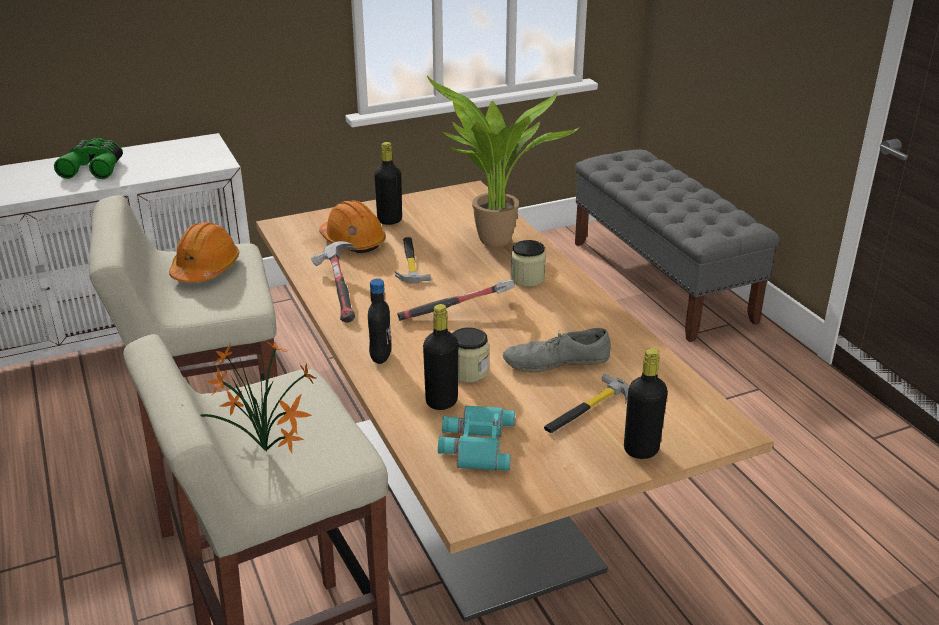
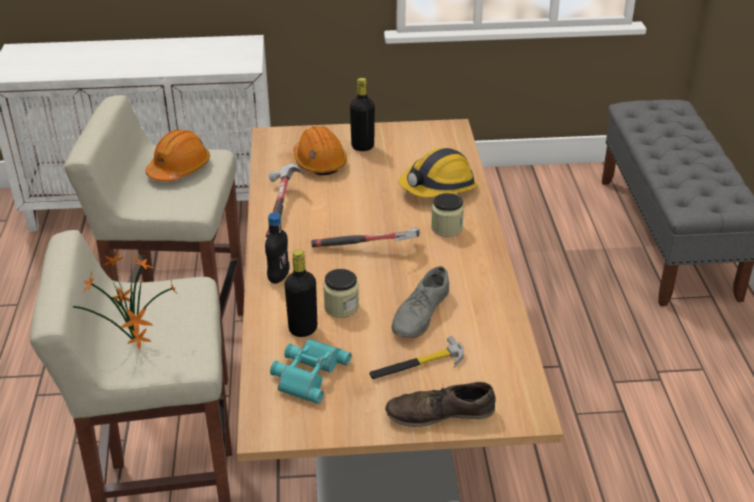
camera: 20 degrees right, 5 degrees up
(94, 168) = (147, 55): green binoculars -> none
(410, 262) = (355, 192): hammer -> none
(493, 244) = (438, 187): potted plant -> hard hat
(556, 361) = (420, 314): grey shoe -> grey shoe turned 75 degrees counterclockwise
(641, 450) = (440, 413): black bottle -> brown shoe

